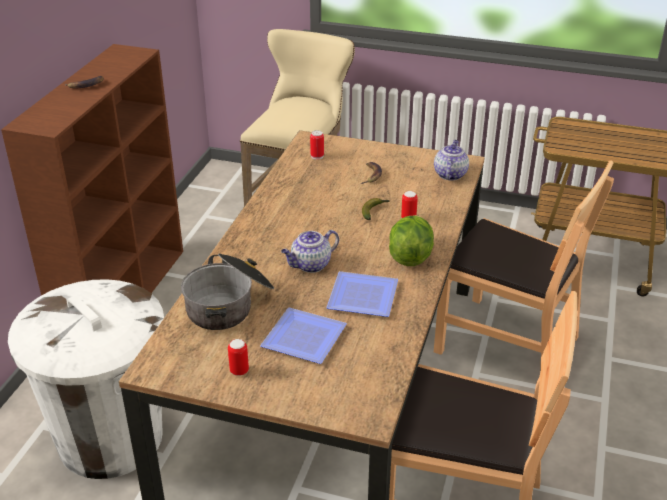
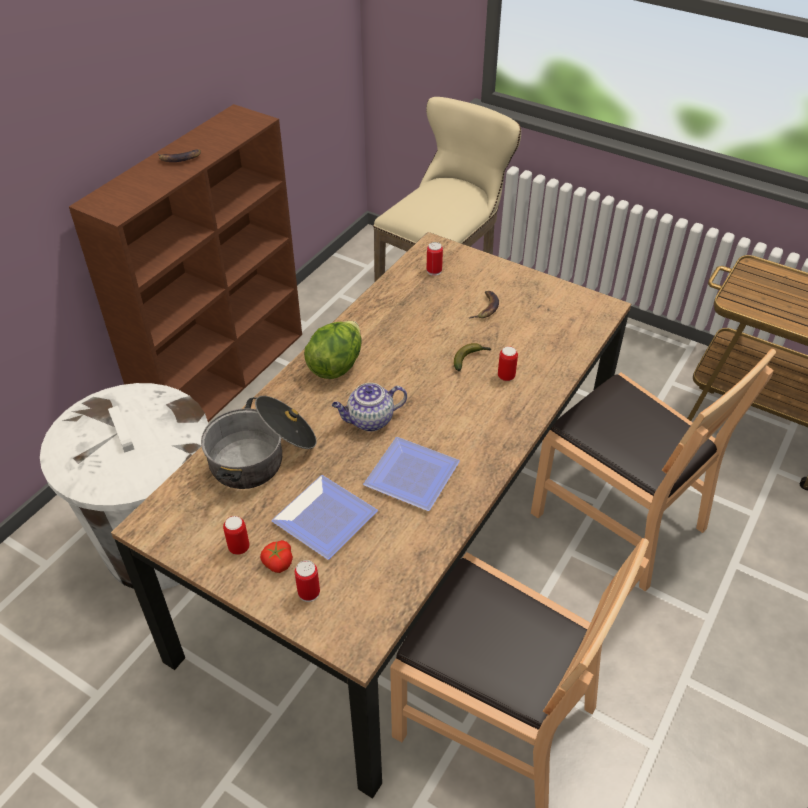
camera: 15 degrees right, 10 degrees up
(277, 375) = (277, 562): none -> tomato
(314, 391) = (309, 593): none -> can
(410, 256) = (488, 429): lettuce -> lettuce (336, 365)
(450, 174) = (579, 322): teapot -> none

